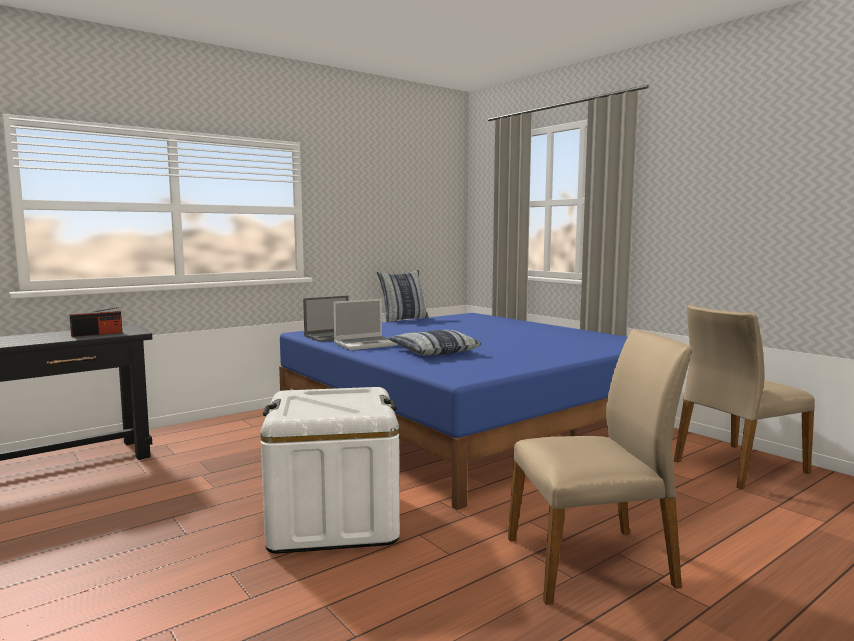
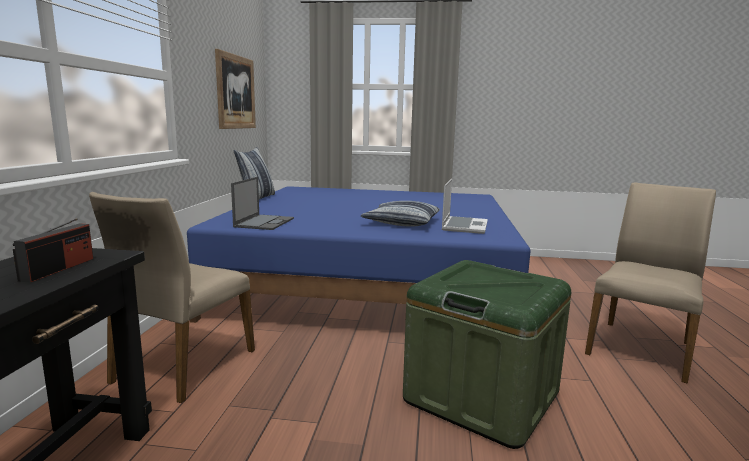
camera: 45 degrees left, 5 degrees up
(333, 520) = (481, 396): white storage box -> green storage box
(366, 344) = (326, 225): laptop -> laptop (464, 226)
(404, 217) = (236, 92): none -> picture
(737, 466) = (555, 268): beige chair -> beige chair (183, 366)

